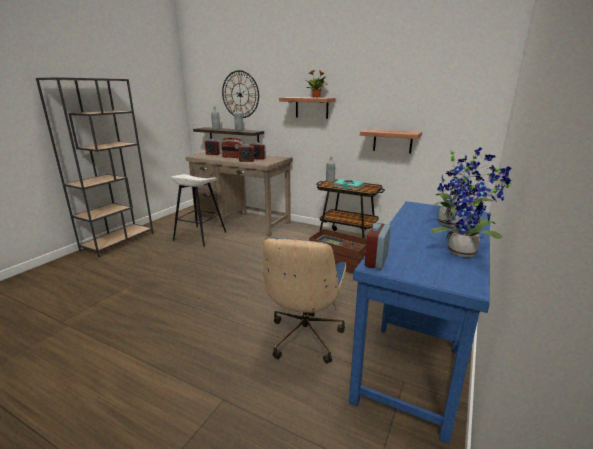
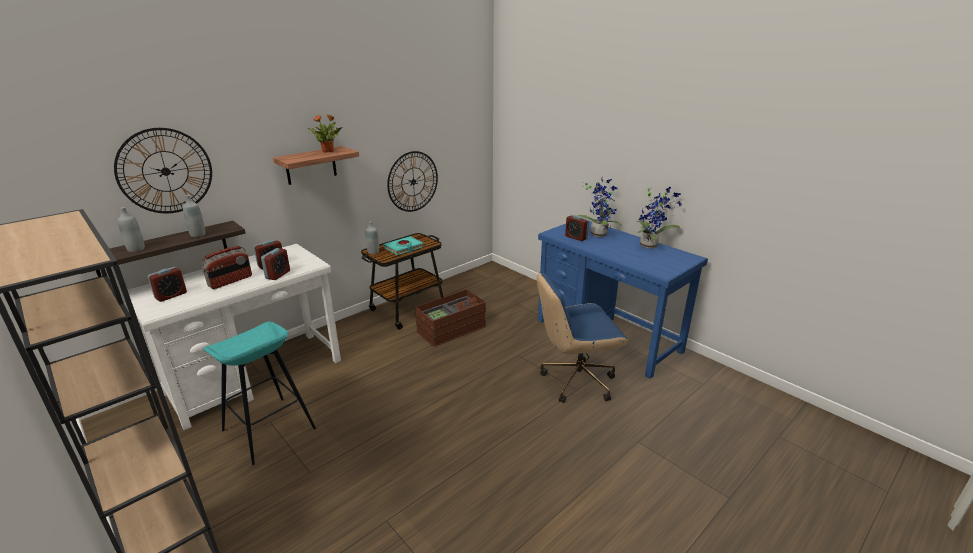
camera: 70 degrees left, 5 degrees up
(200, 236) = (268, 430): white stool -> turquoise stool
(243, 221) = (256, 375): brown desk -> white desk
(304, 339) = (575, 382): blue office chair -> blue office chair turned 135 degrees clockwise
(376, 261) = (657, 271): alarm clock -> alarm clock (576, 237)
(392, 141) = (413, 181): shelf -> wall clock

